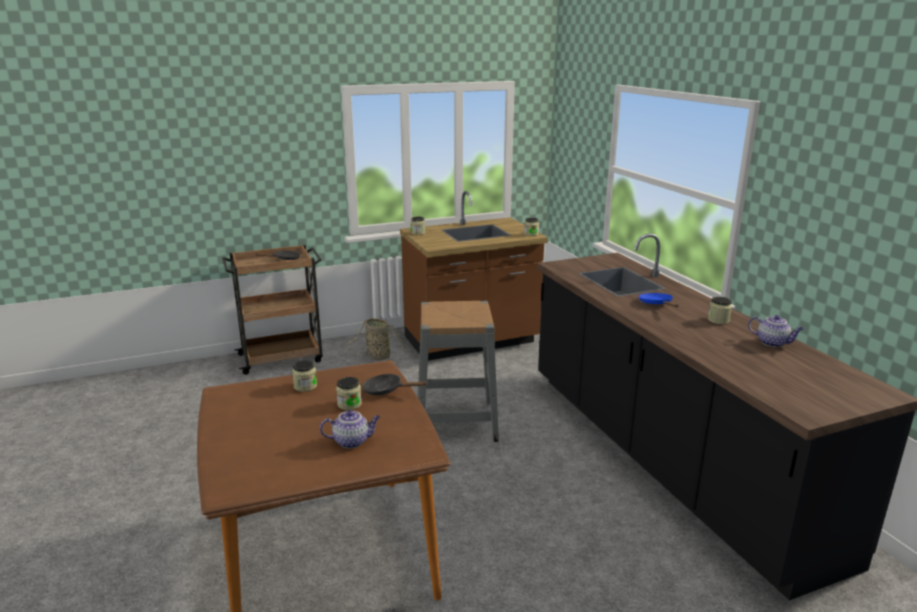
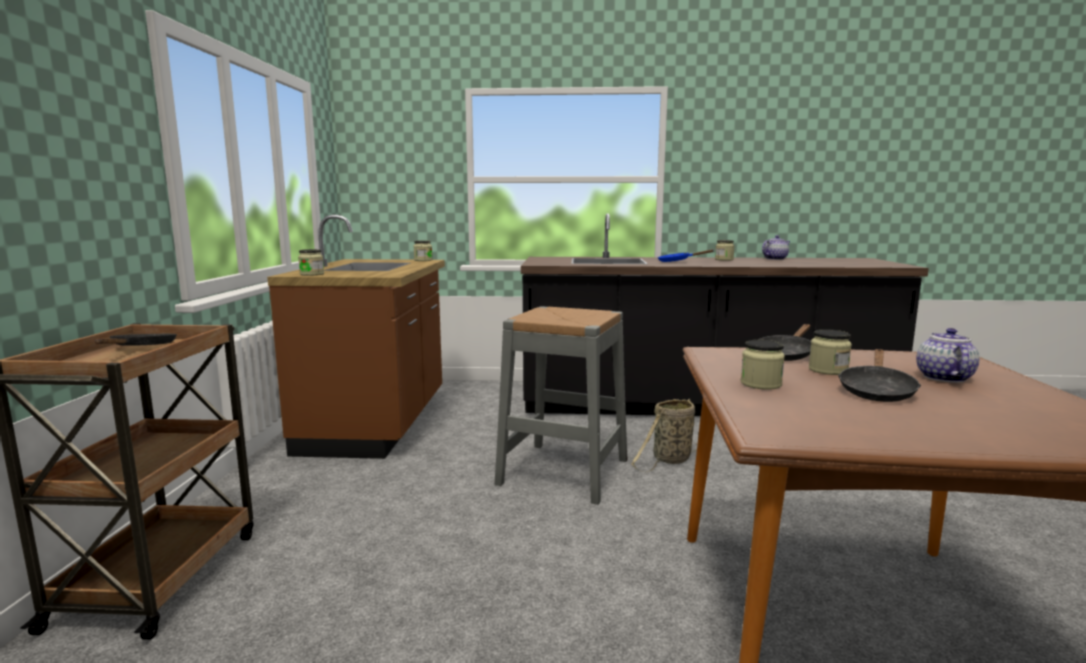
camera: 65 degrees left, 10 degrees down
(305, 418) = (876, 391): none -> black frying pan
(377, 356) = (316, 486): basket -> basket (670, 460)

